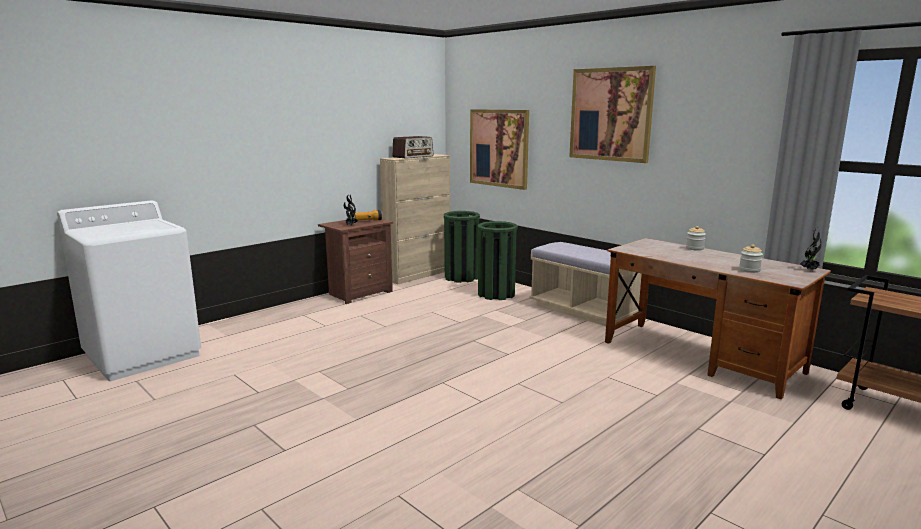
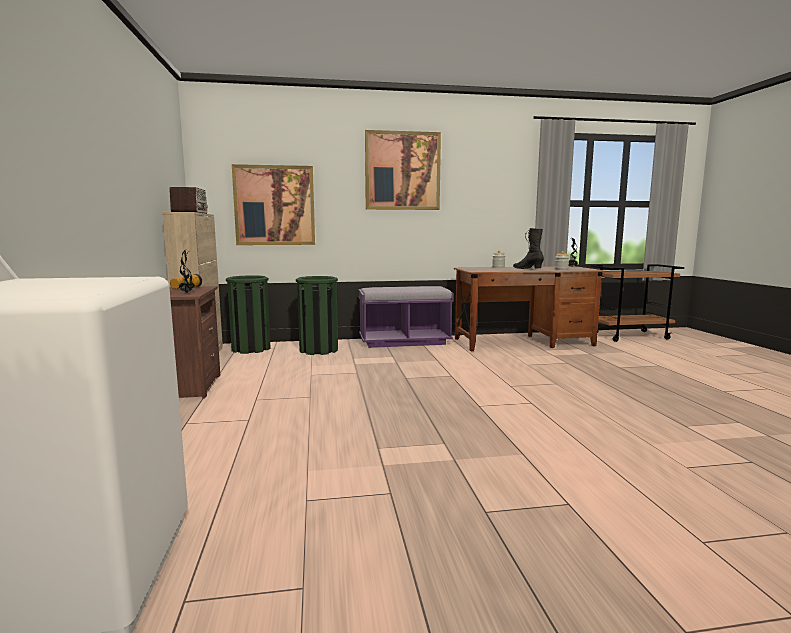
camera: 55 degrees left, 5 degrees down
(583, 311) = (404, 342): beige bench -> purple bench
(707, 259) = (527, 269): none -> black boot

